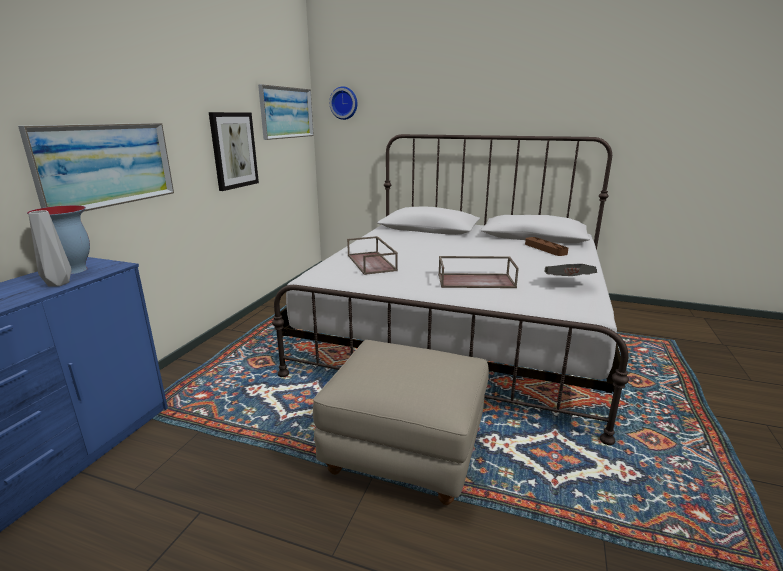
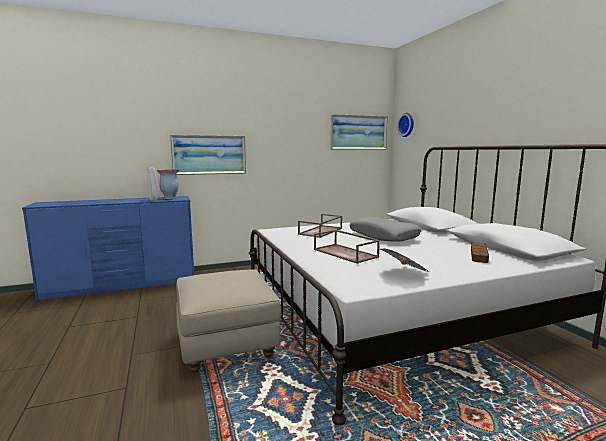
camera: 50 degrees right, 10 degrees down
(233, 150) = (300, 154): picture -> none
(440, 251) = (383, 236): none -> grey pillow

